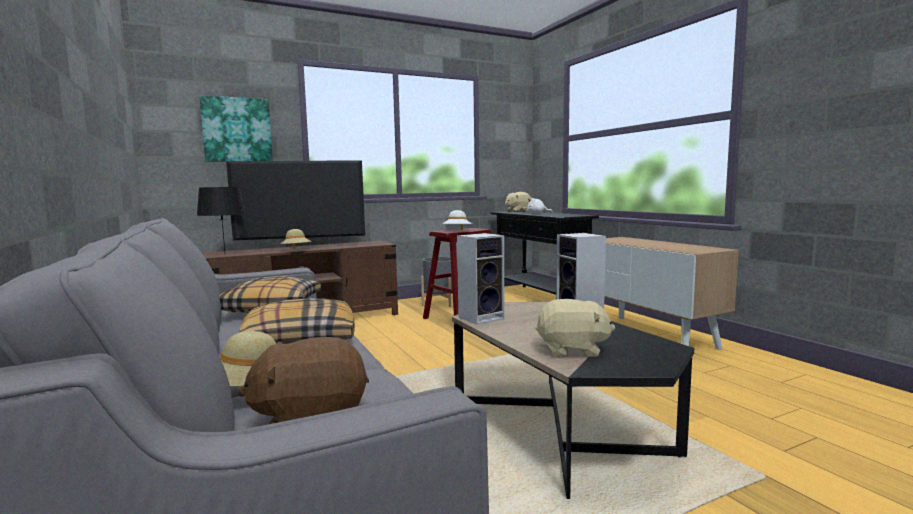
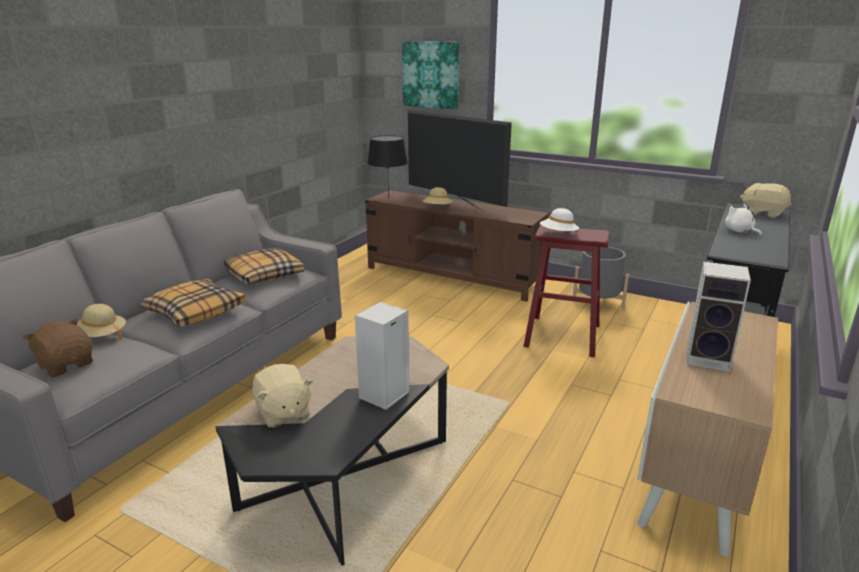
camera: 55 degrees right, 15 degrees up
(482, 317) = (350, 349): speaker -> speaker (709, 359)

